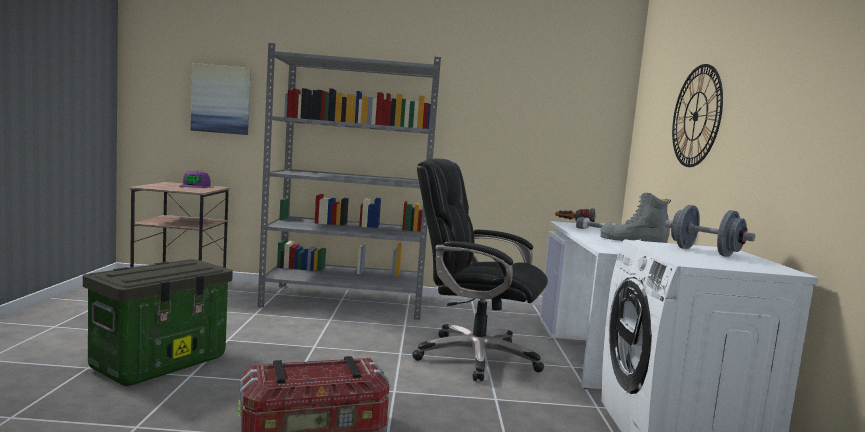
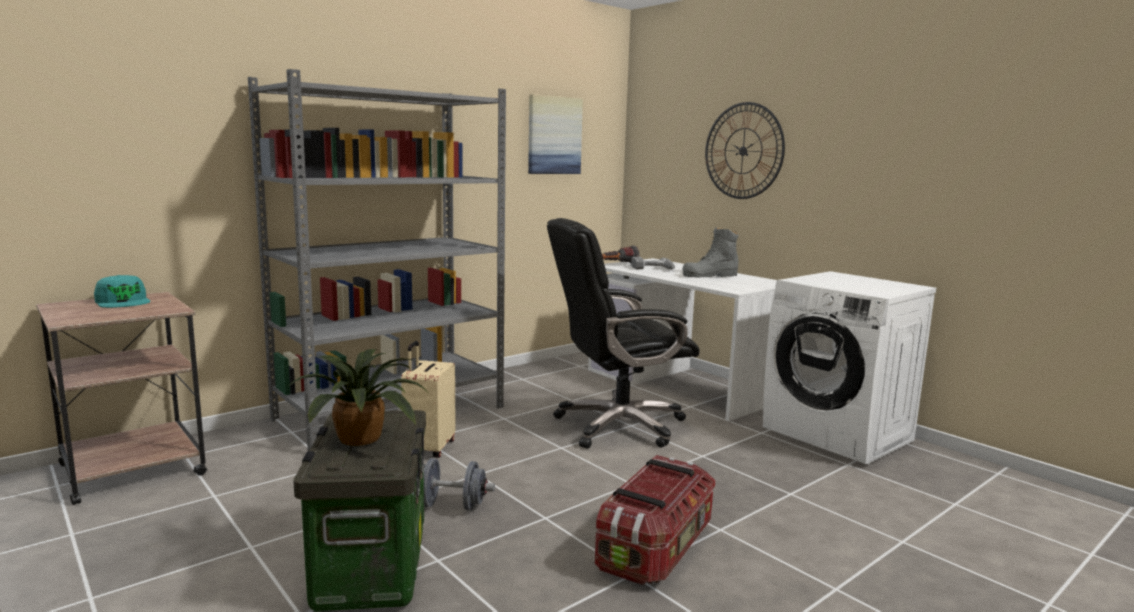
camera: 40 degrees left, 5 degrees up
(159, 269) = (363, 438): none -> potted plant
(195, 186) = (123, 301): purple cap -> turquoise cap
(221, 99) = (129, 149): picture -> picture (554, 135)
(321, 324) = (428, 448): none -> beige suitcase
(704, 252) = (842, 280): grey dumbbell -> grey dumbbell (451, 505)

